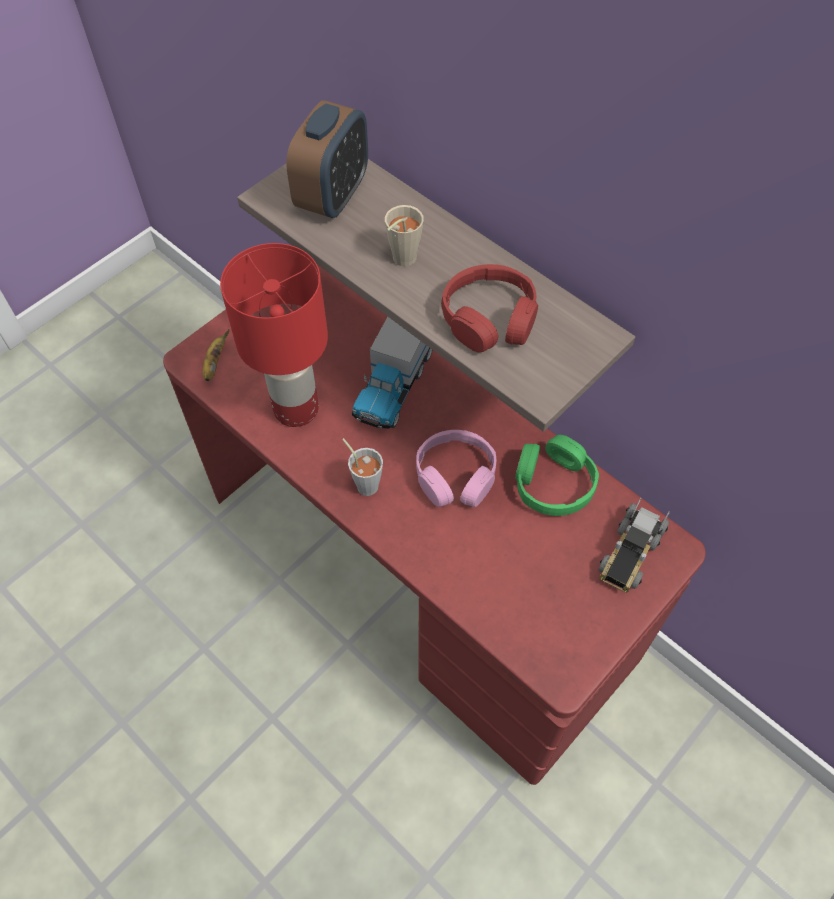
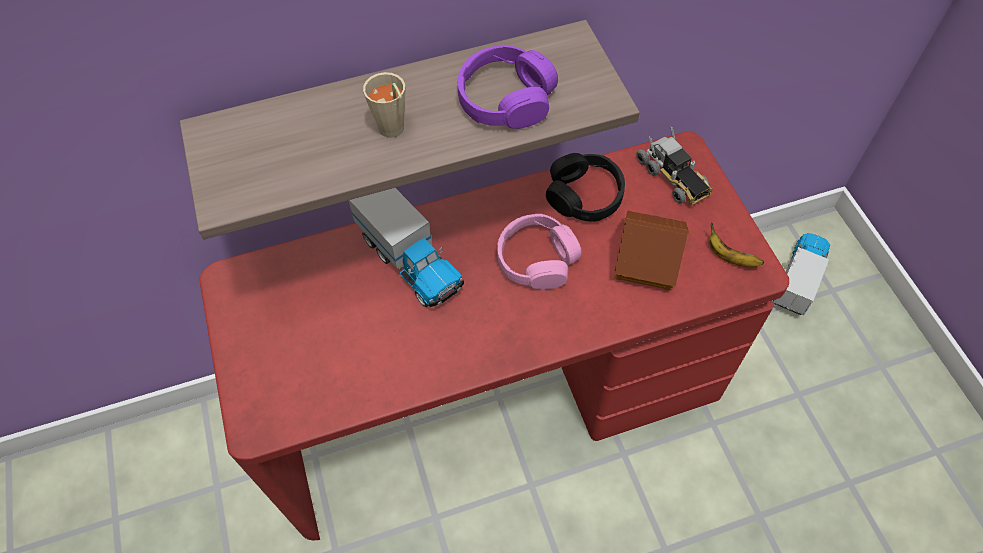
camera: 60 degrees left, 0 degrees up
(214, 364) = (278, 407): banana -> banana (729, 257)
(296, 408) = (383, 354): red table lamp -> none
(333, 196) = (269, 150): alarm clock -> none
(364, 483) = (502, 332): grey cup -> none
(489, 318) = (506, 99): red headphones -> purple headphones
(514, 569) = (648, 259): none -> toy house
(553, 483) = (584, 195): green headphones -> black headphones
(736, 819) = (798, 281): none -> toy truck

